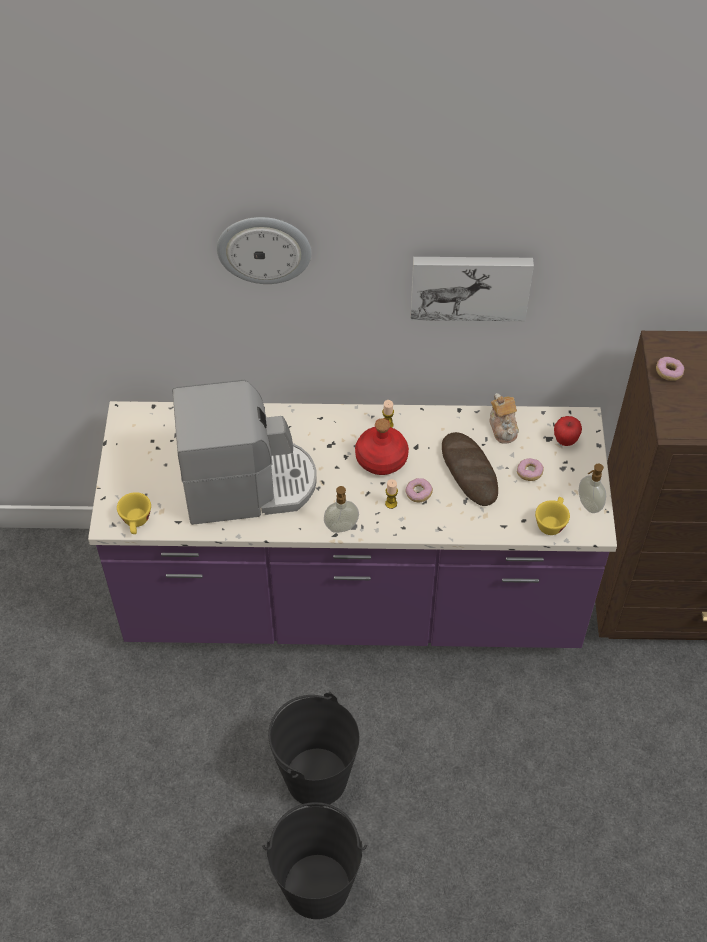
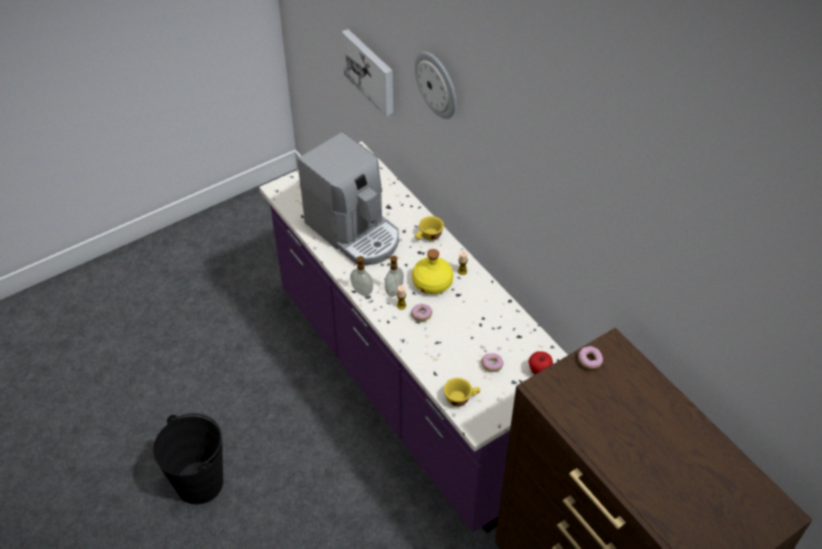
camera: 55 degrees right, 5 degrees down
(137, 522) = (287, 199): yellow cup -> yellow cup (428, 237)
(316, 777) = (272, 440): black bucket -> none
(381, 459) = (432, 283): red bottle -> yellow bottle
(469, 471) = (463, 332): bread -> none
(470, 285) = (532, 202): picture -> picture (370, 71)
(503, 427) = (517, 331): teapot -> none
(588, 505) = (494, 412): soap dispenser -> soap dispenser (393, 290)

